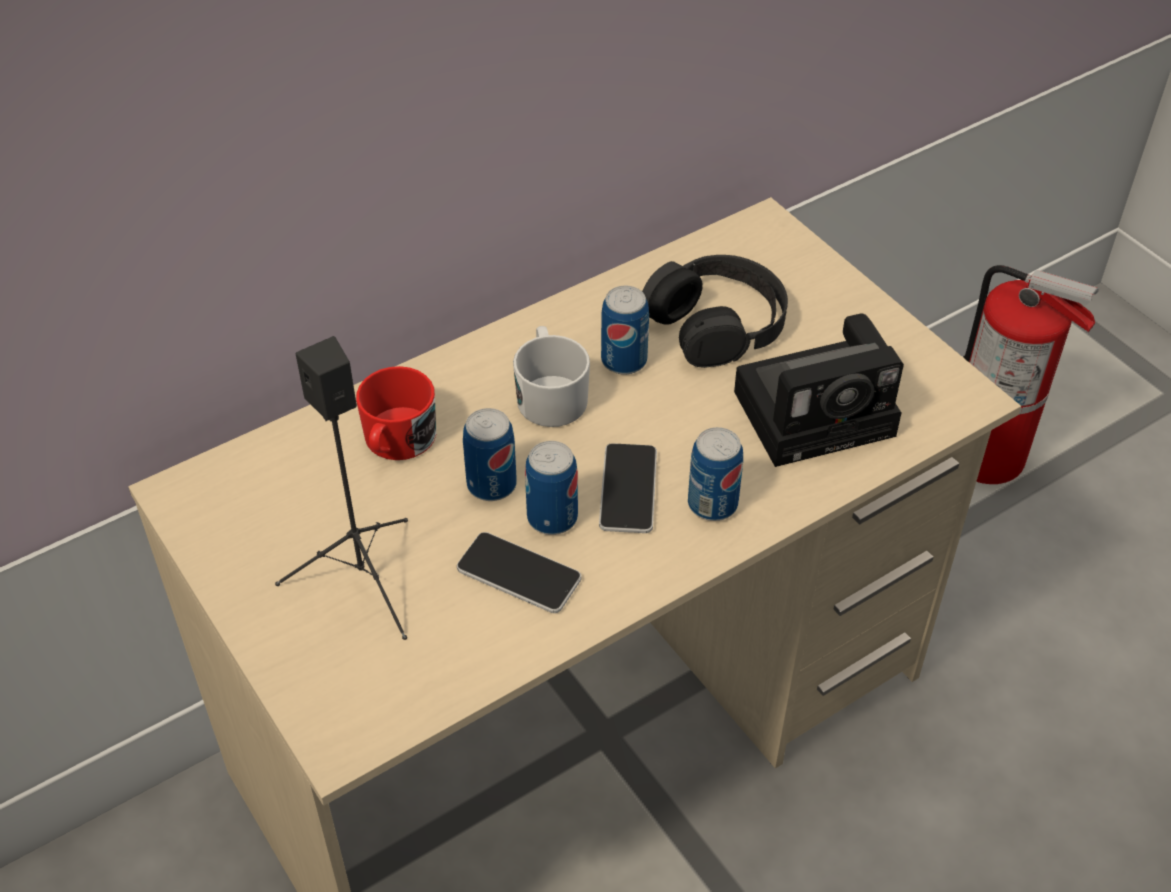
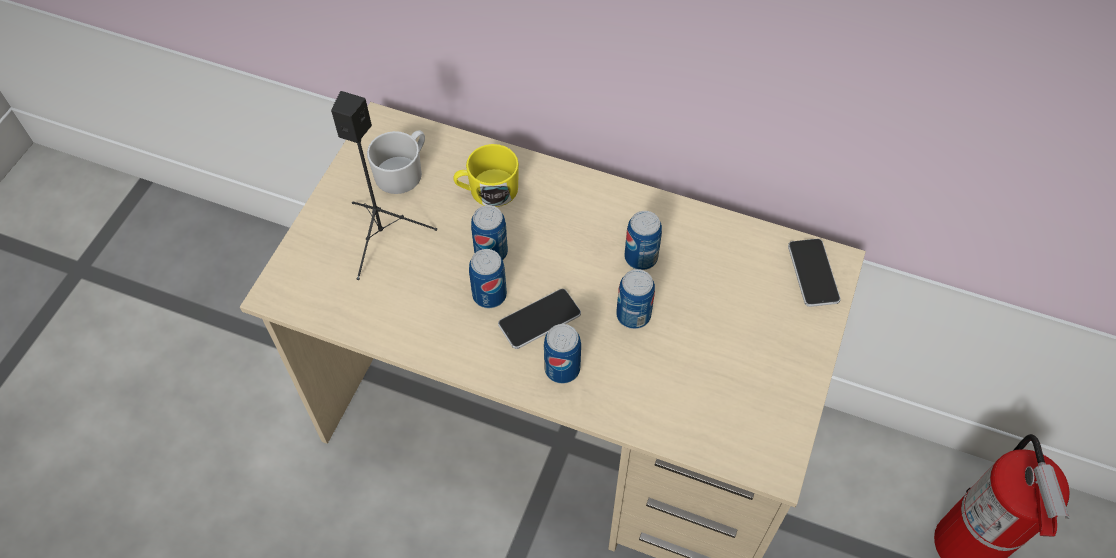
camera: 55 degrees right, 10 degrees up
(396, 442) = (487, 190): red mug -> yellow mug
(519, 574) = (437, 303): phone -> phone (813, 273)
(550, 395) = (582, 238): white mug -> white mug (403, 171)
(694, 407) = (633, 315): none -> can
(716, 323) = (716, 286): black headphones -> none
(819, 411) = (687, 385): camera -> none

